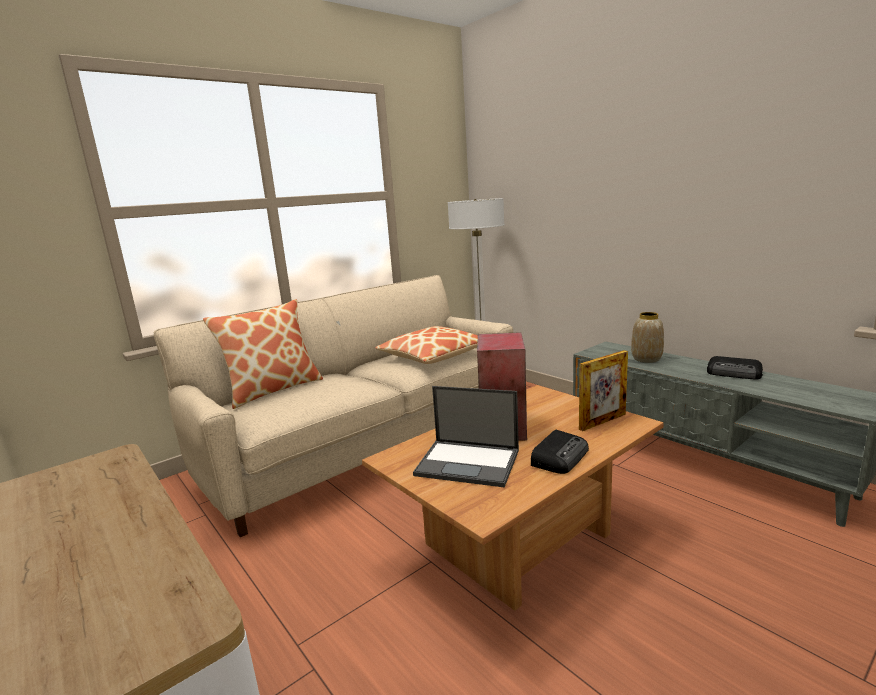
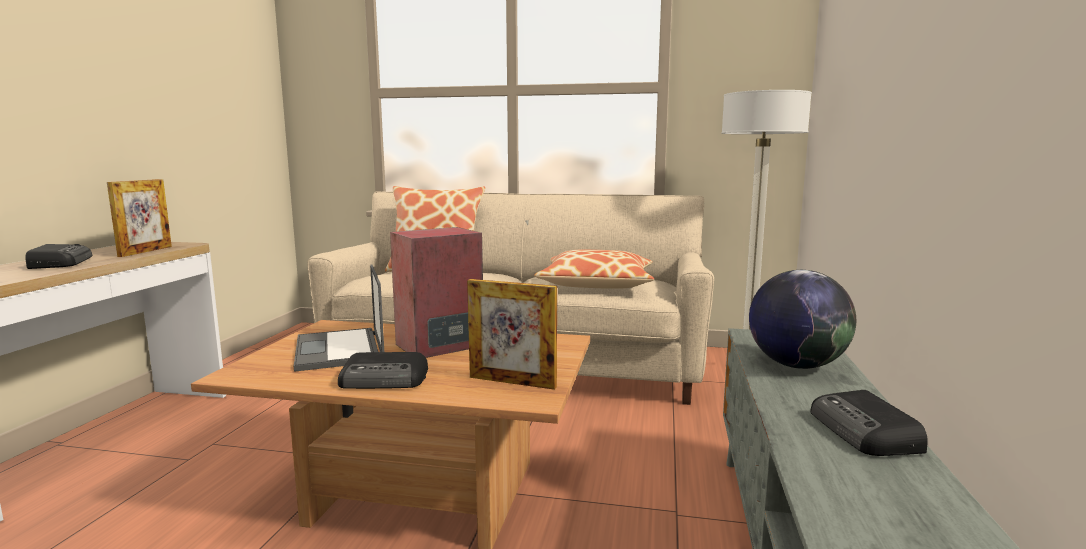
camera: 50 degrees right, 5 degrees down
(93, 541) = (60, 263): none -> radio
(117, 481) = (145, 251): none -> picture frame
(646, 359) = (796, 365): vase -> globe

